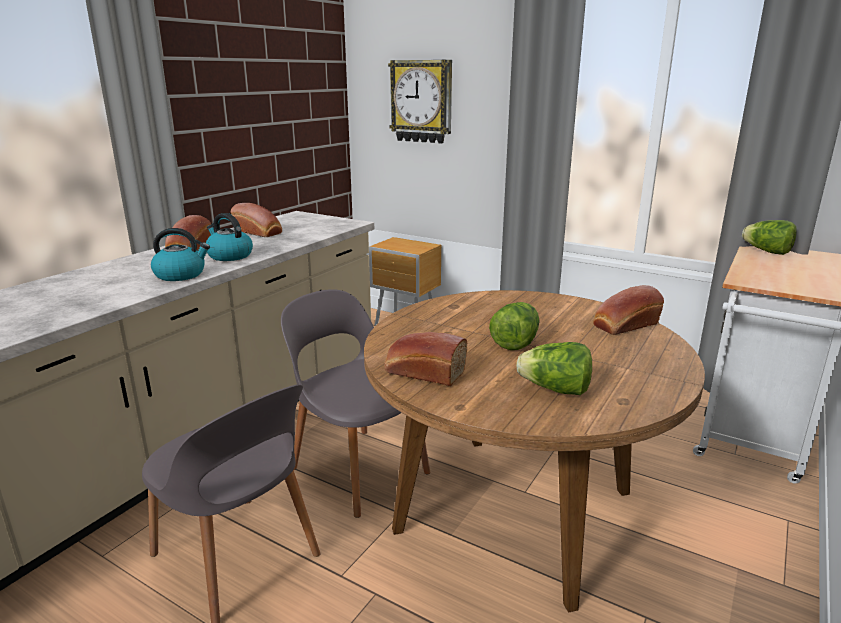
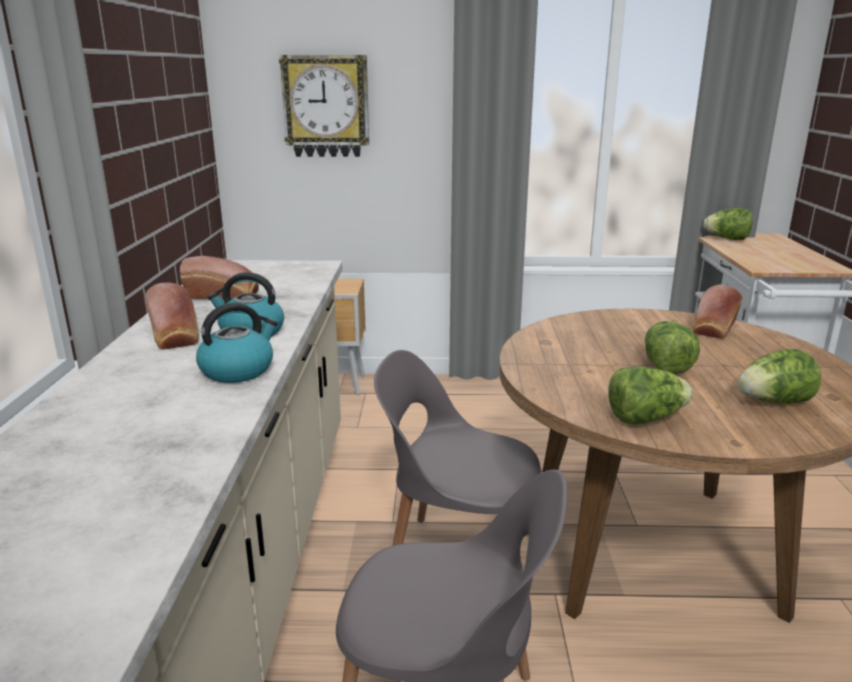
camera: 30 degrees left, 0 degrees up
(422, 372) = (645, 418): bread -> lettuce

